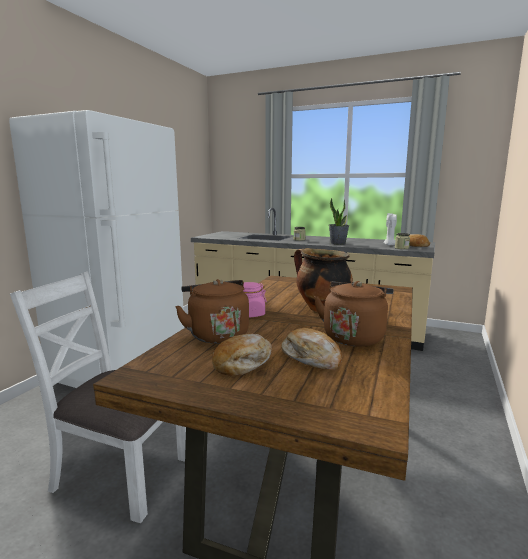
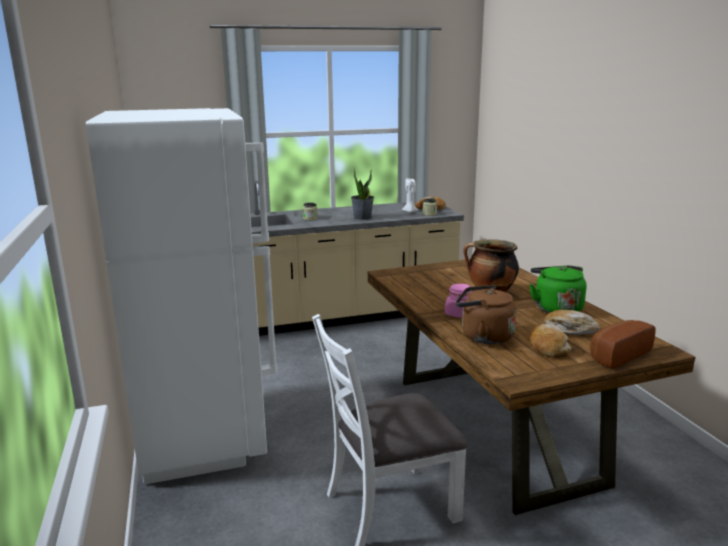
camera: 40 degrees left, 5 degrees up
(294, 400) = (616, 355): none -> bread
(354, 336) = (556, 308): brown kettle -> green kettle

